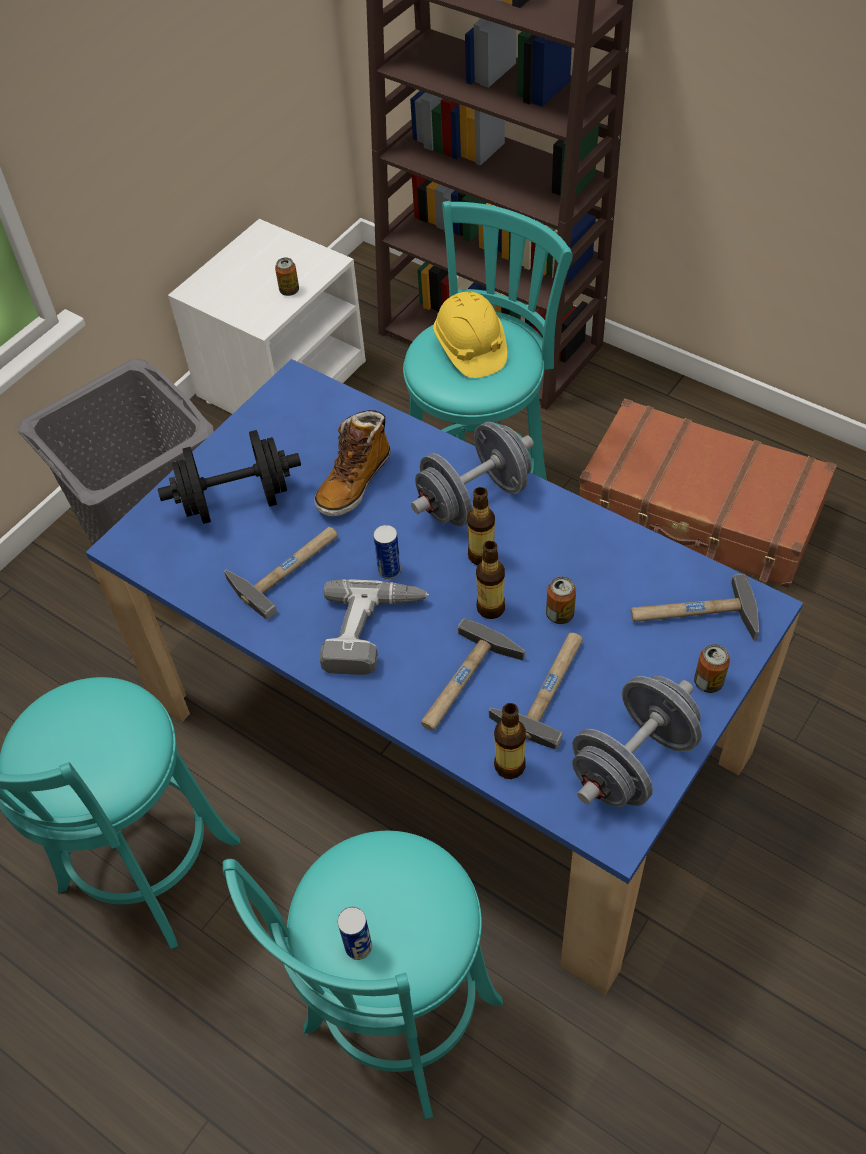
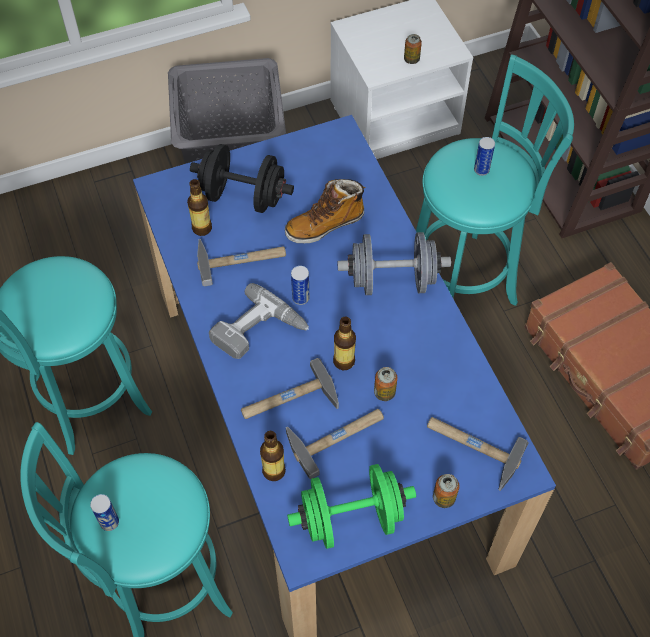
camera: 30 degrees right, 5 degrees up
(470, 348) = (481, 170): yellow hard hat -> can
(481, 556) = (366, 322): bottle -> bottle (202, 228)
(632, 762) = (351, 518): grey dumbbell -> green dumbbell

